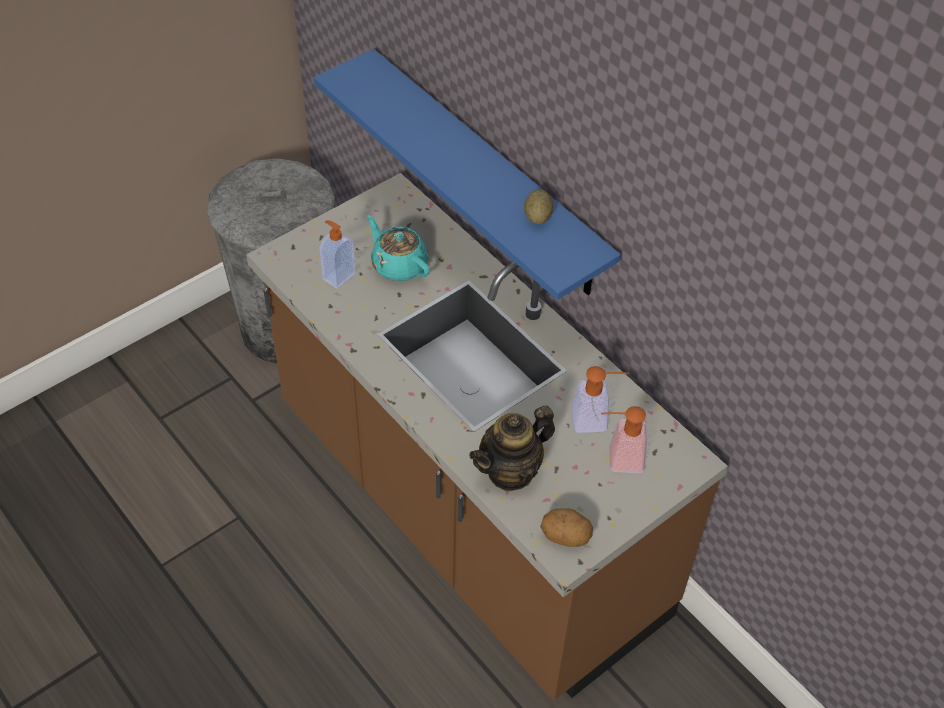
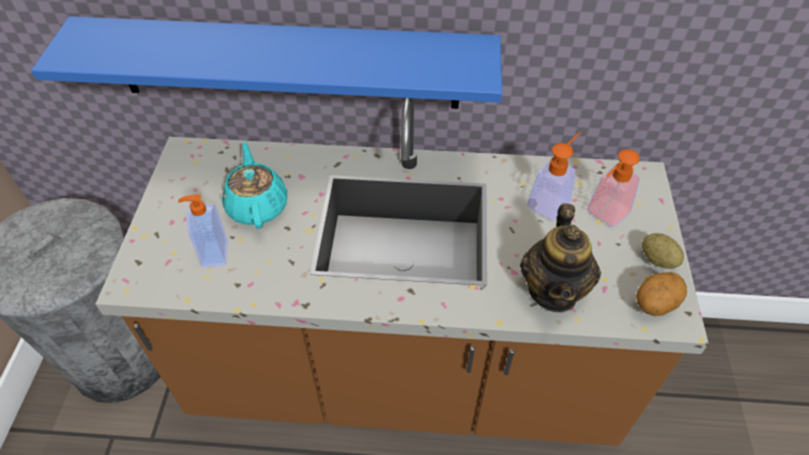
camera: 45 degrees left, 0 degrees up
(398, 265) = (257, 205): turquoise teapot -> turquoise teapot turned 75 degrees clockwise
(537, 217) = (401, 50): potato -> potato (657, 260)

